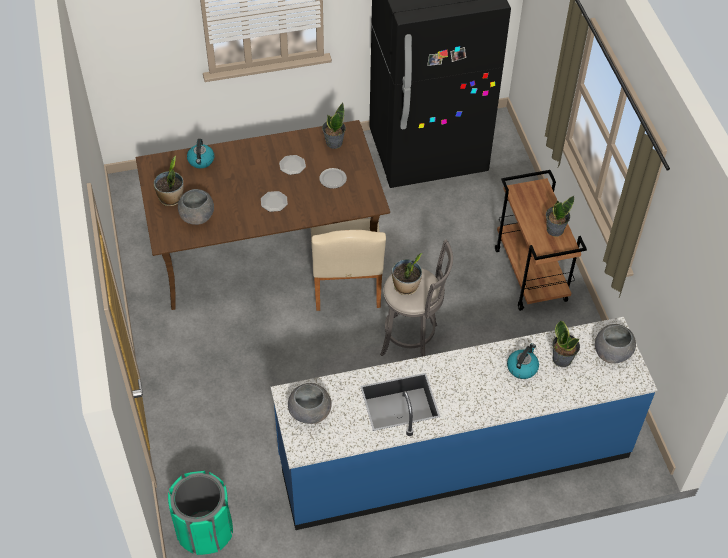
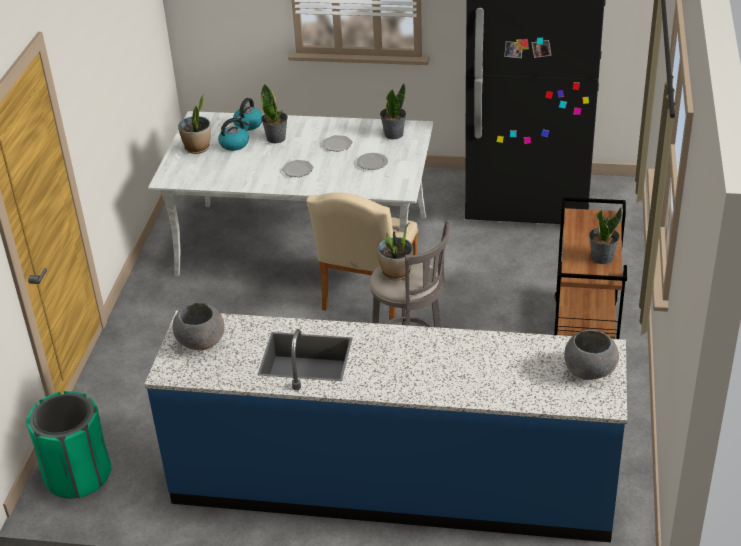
camera: 25 degrees right, 15 degrees down
(197, 216) = (212, 166): grey bowl -> none
(266, 248) = (302, 246): brown dining table -> white dining table
(522, 367) = (468, 358): kettle -> kettle (235, 144)
(562, 358) = (523, 362): potted plant -> potted plant (276, 138)

